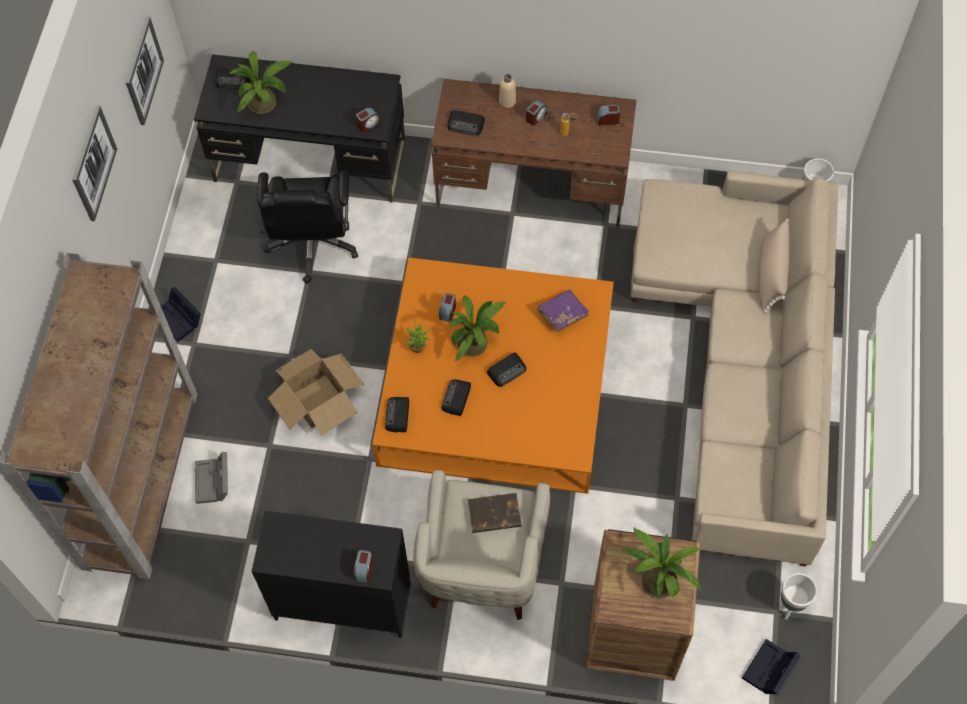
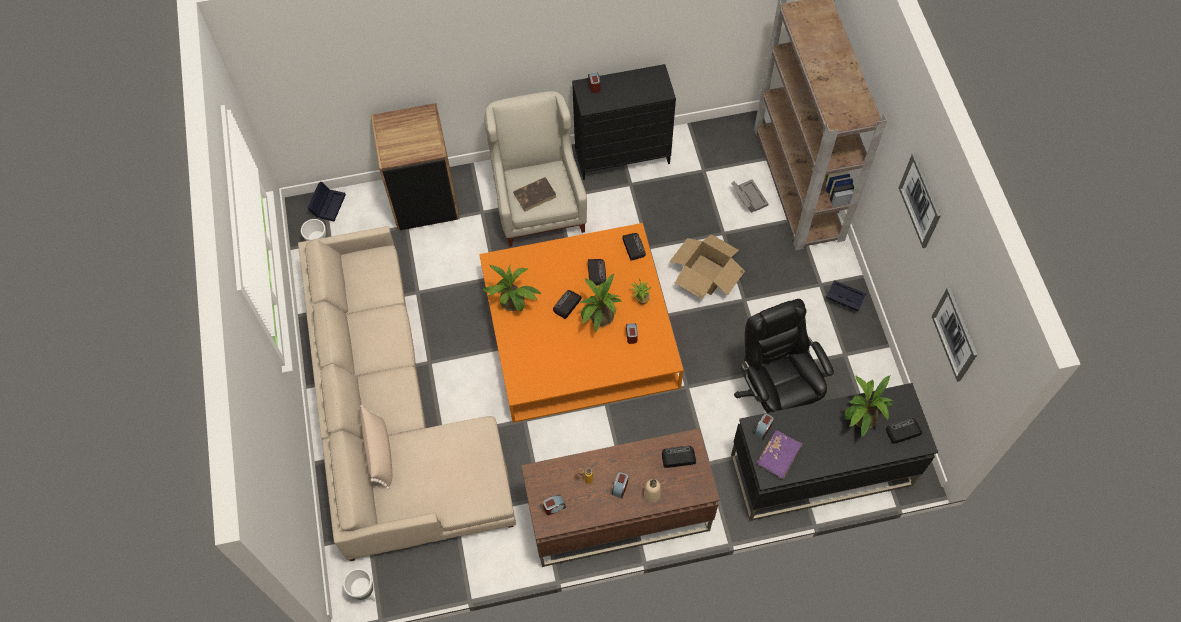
camera: 160 degrees right, 0 degrees up
(562, 314) = (541, 363): purple book -> purple book (778, 456)
(657, 578) = (402, 138): potted plant -> potted plant (514, 303)

